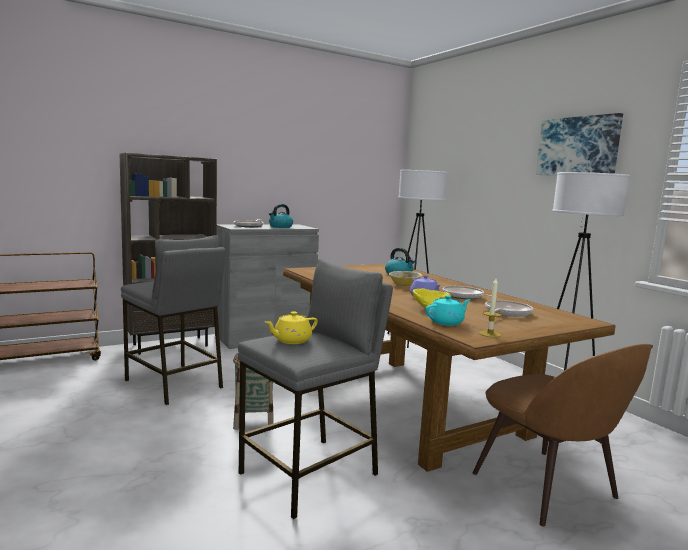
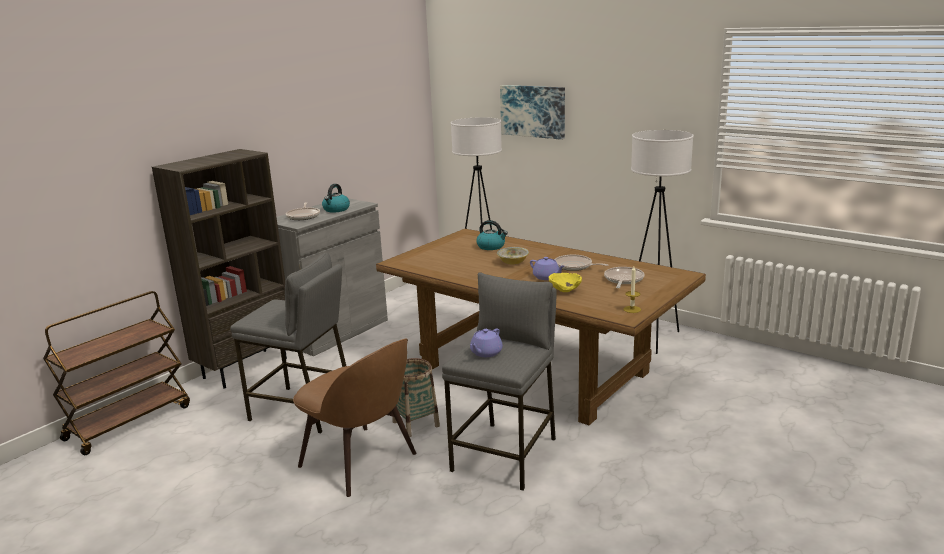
camera: 20 degrees left, 10 degrees up
(291, 340) = (485, 353): yellow teapot -> purple teapot
(446, 322) = (591, 304): turquoise teapot -> none
(548, 488) = (678, 412): brown chair -> brown chair (361, 462)
(578, 146) = (636, 96): picture -> picture (533, 111)

